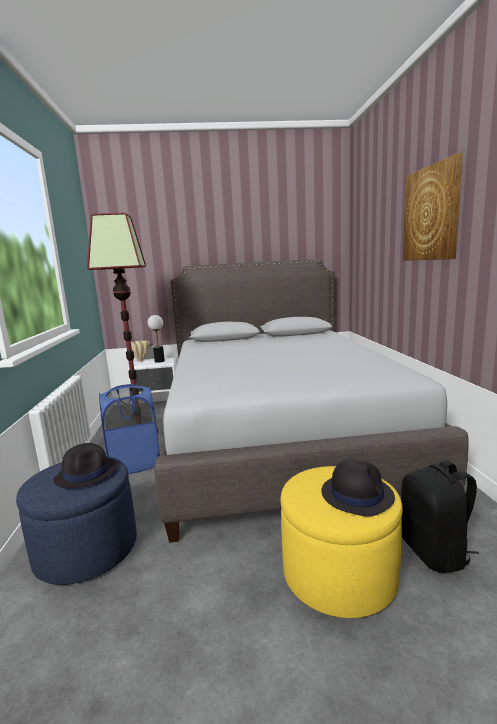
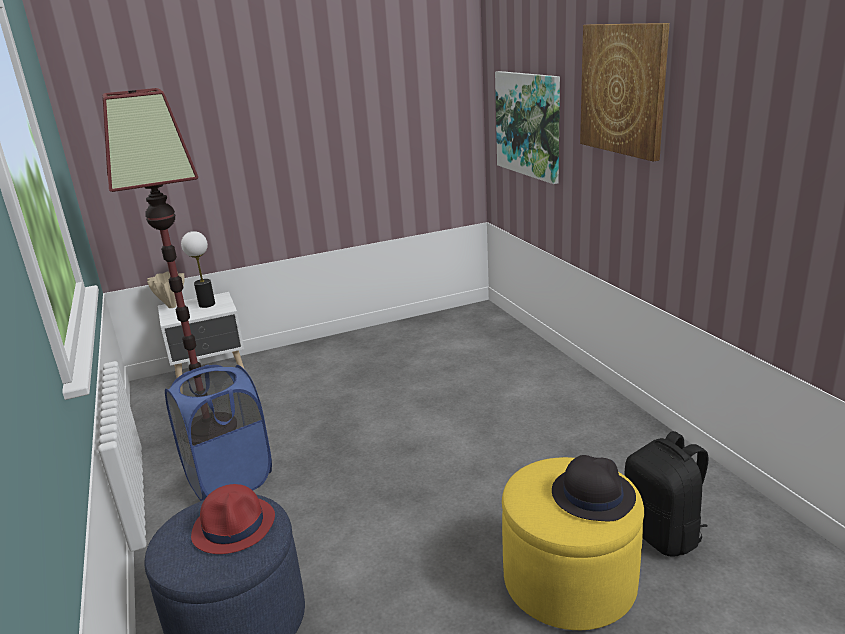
camera: 15 degrees left, 10 degrees up
(87, 473) = (234, 526): black hat -> red hat
(279, 437) = (424, 405): grey bed -> none
(373, 258) = (528, 124): none -> picture

